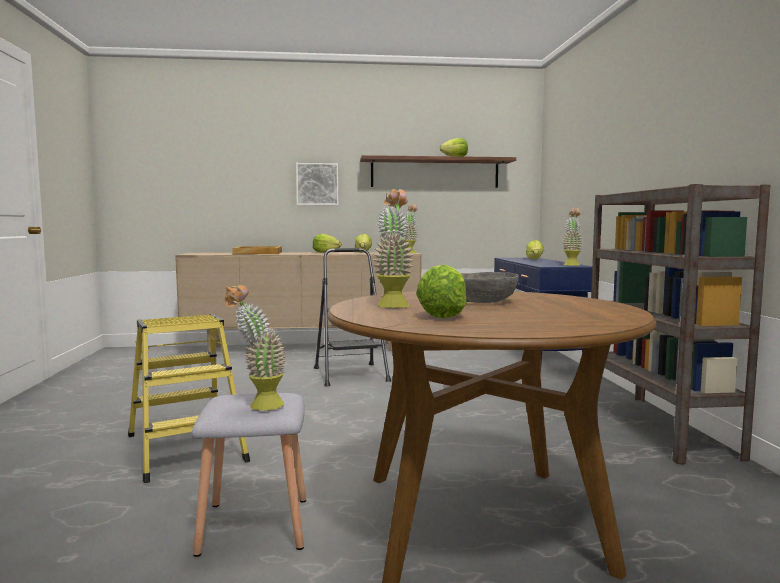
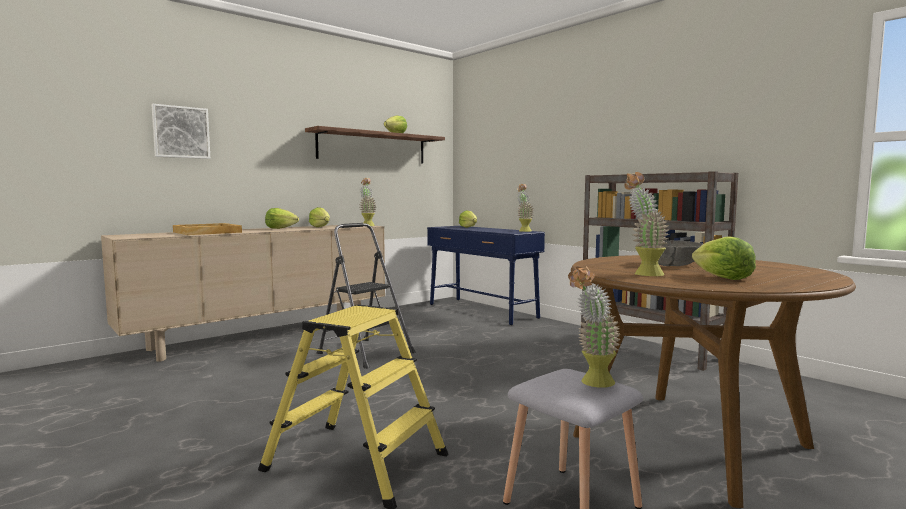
camera: 35 degrees left, 0 degrees up
(317, 184) = (261, 153): picture -> picture (181, 132)

